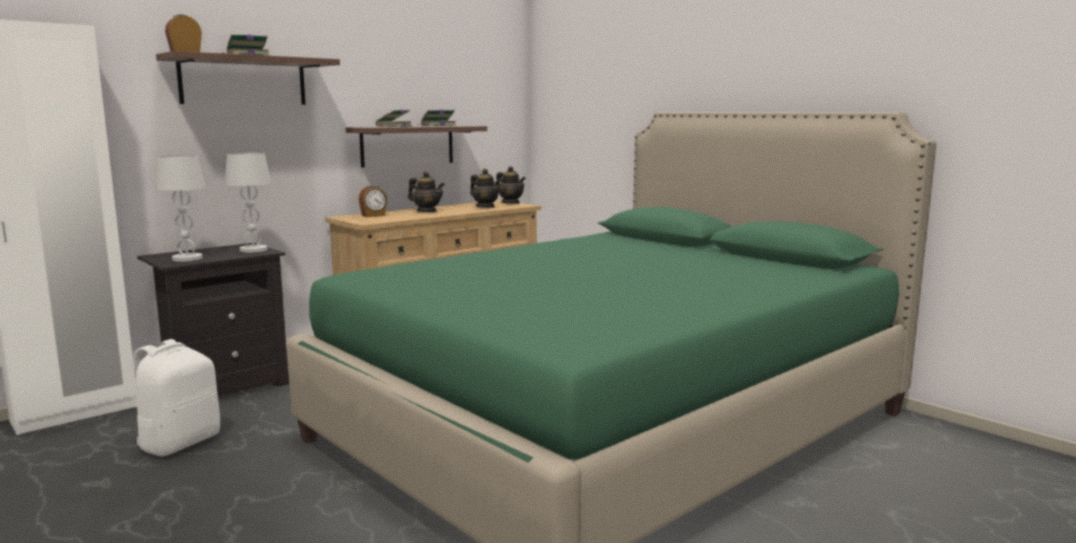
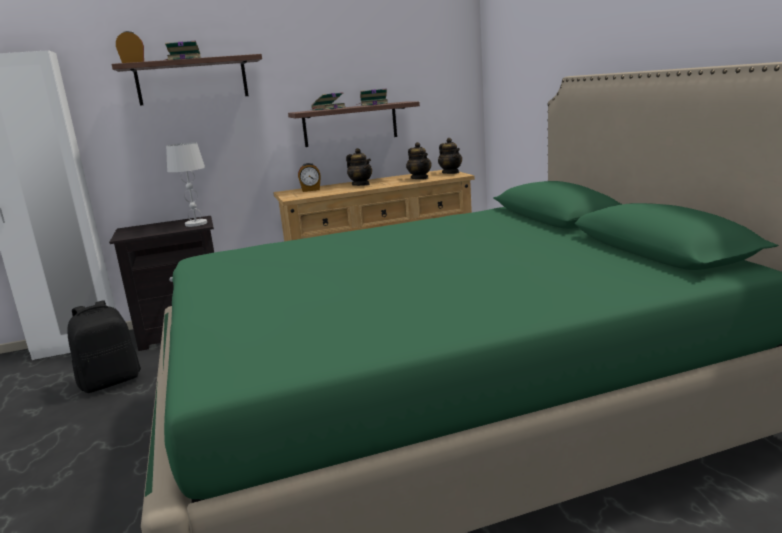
camera: 25 degrees right, 5 degrees up
(180, 443) = (110, 381): white backpack -> black backpack
(187, 258) = (139, 232): white table lamp -> none

